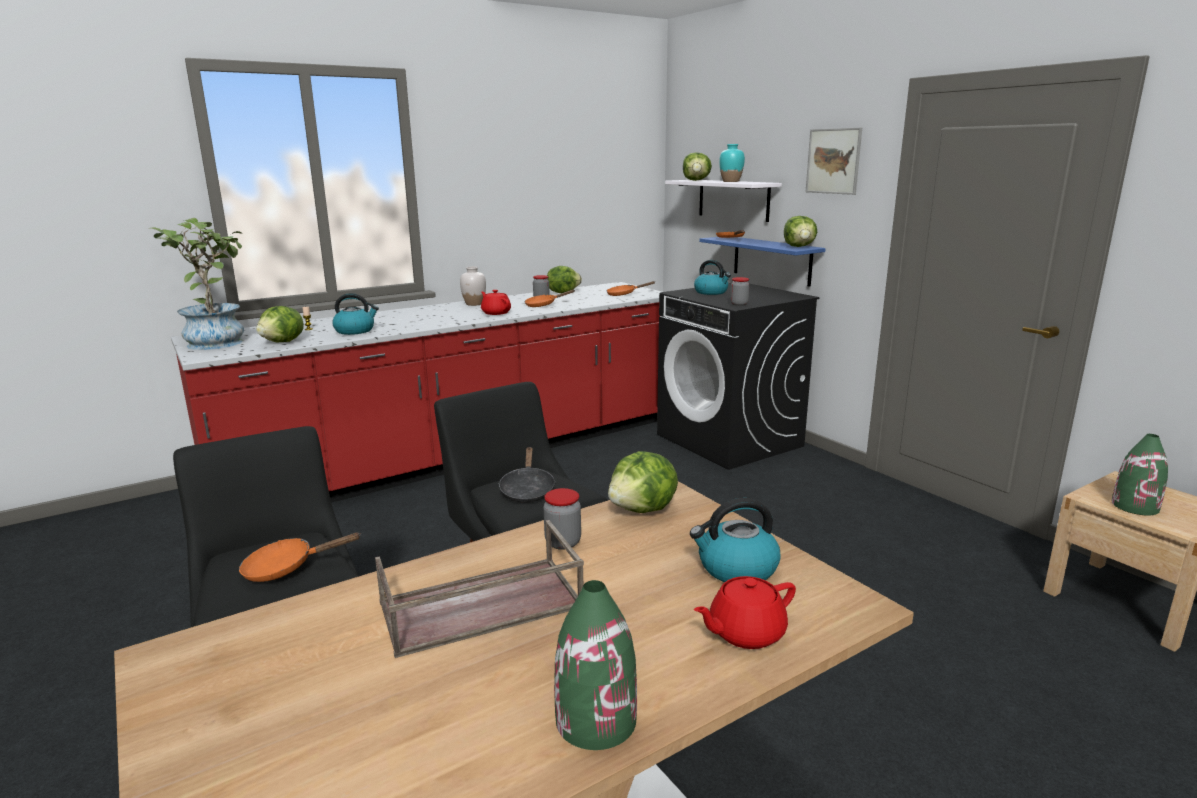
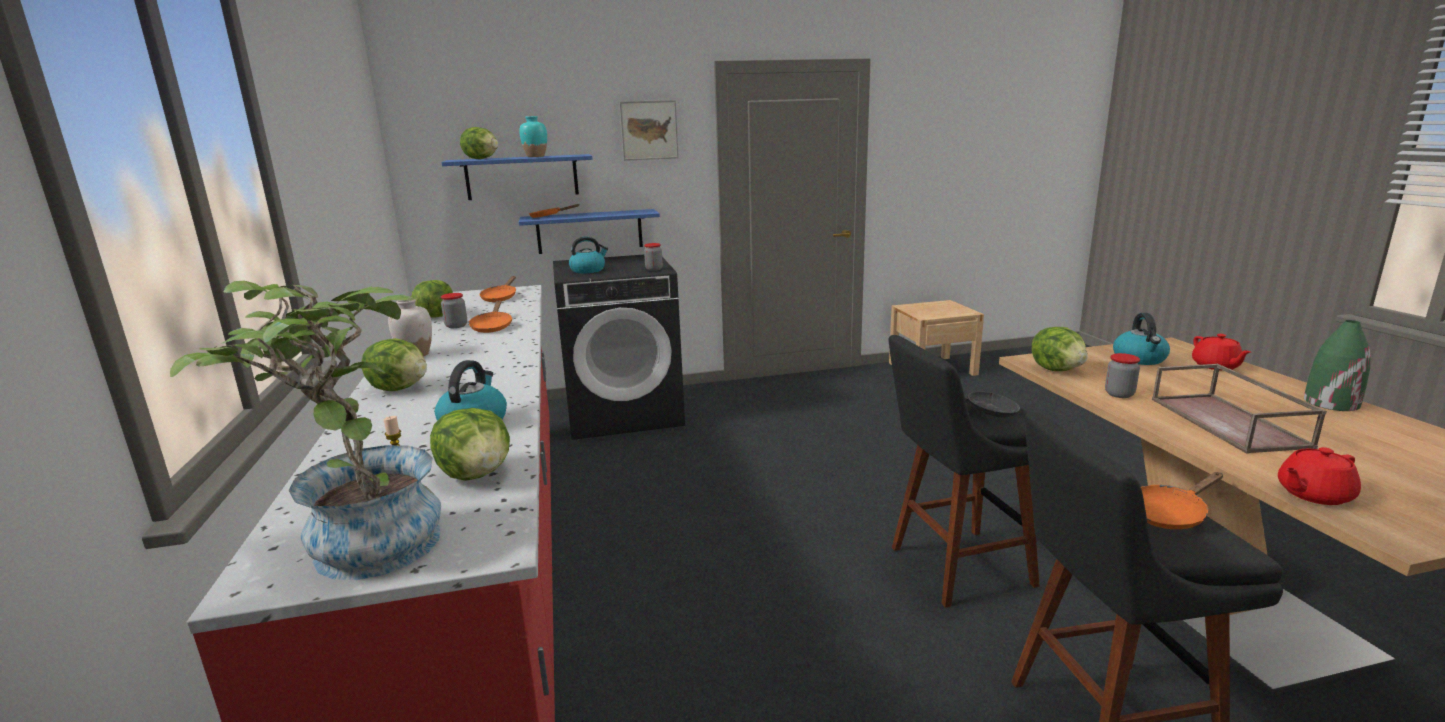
camera: 70 degrees left, 0 degrees up
(286, 567) = (1170, 514): orange frying pan -> orange frying pan turned 60 degrees clockwise
(496, 313) = (497, 347): red teapot -> red teapot (1312, 494)
(733, 199) = (522, 177): white shelf -> blue shelf
(799, 247) = (638, 211): lettuce -> lettuce (400, 388)
(1135, 506) = (938, 312): green vase -> none

